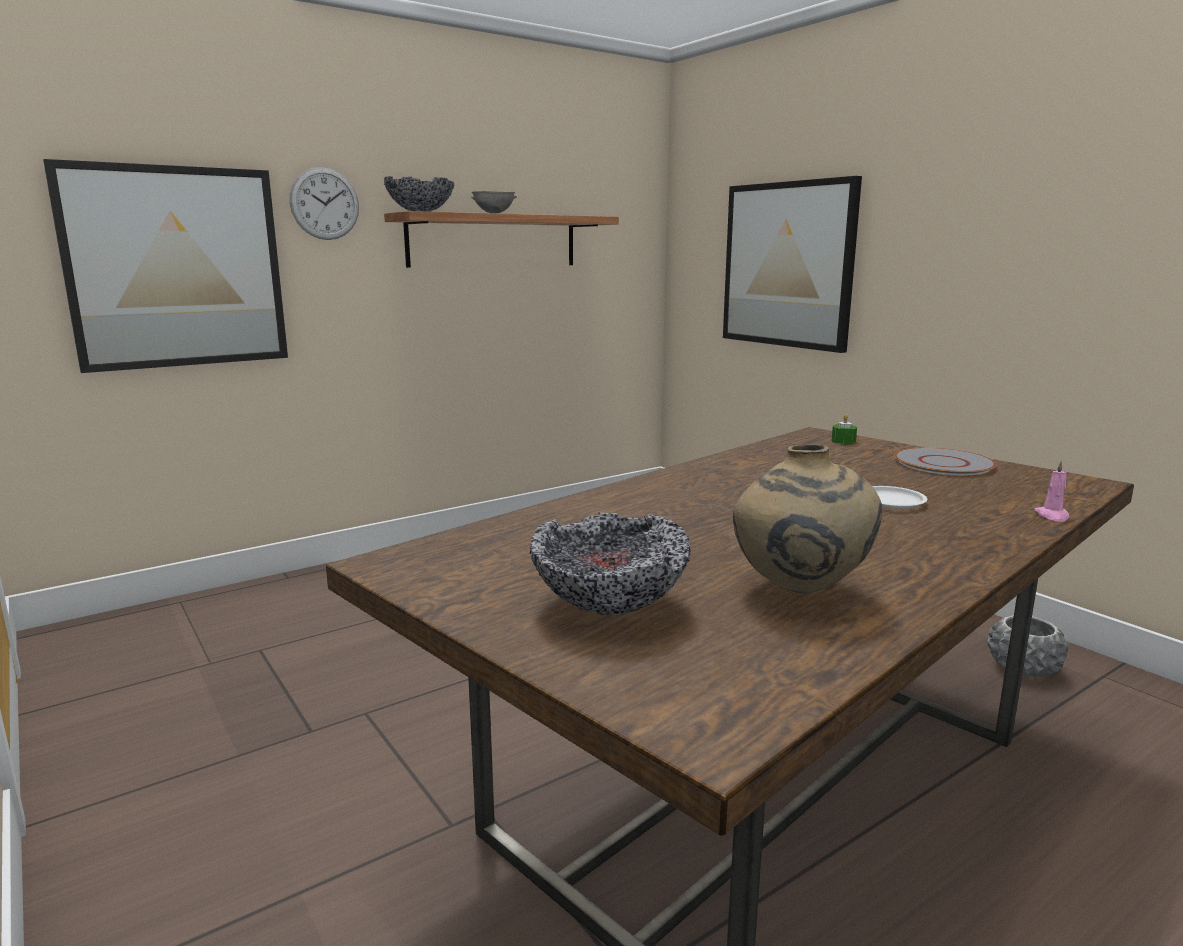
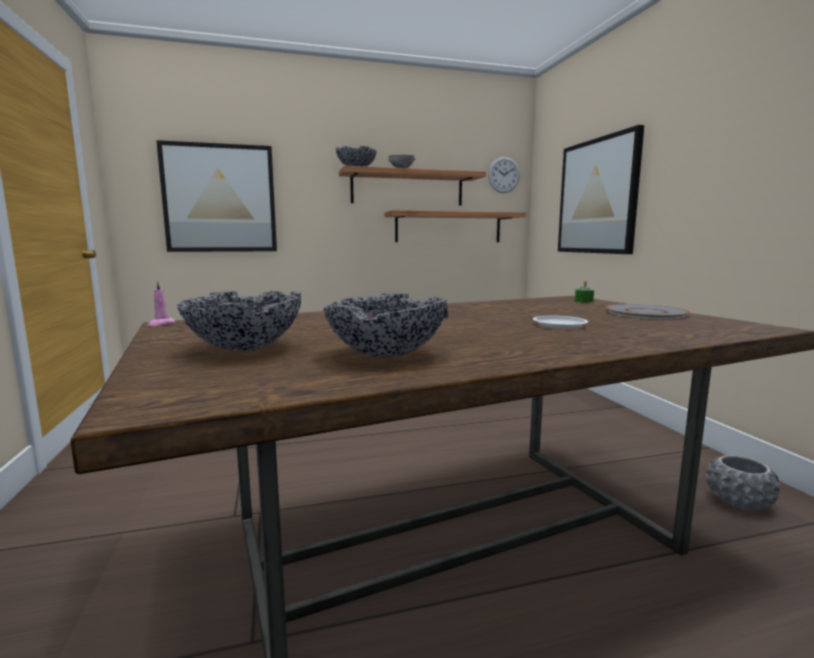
camera: 20 degrees right, 5 degrees down
(324, 204) = (304, 165): wall clock -> wall clock (503, 175)
(555, 301) = (448, 227): none -> shelf
(798, 592) = (385, 354): beige vase -> bowl
(1052, 516) = (692, 340): pink candle -> pink candle (160, 324)

